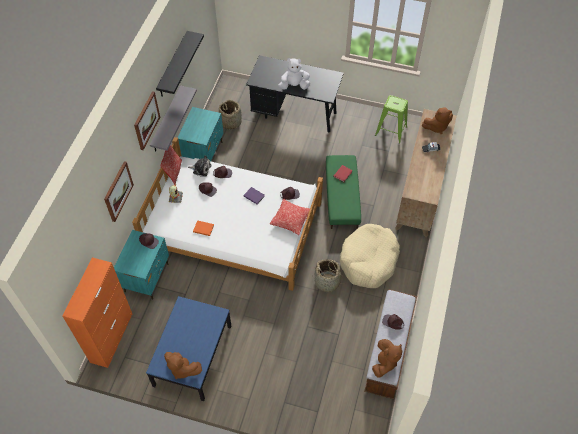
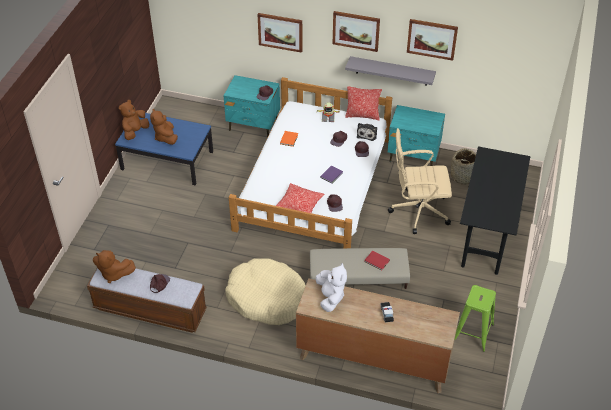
camera: 90 degrees right, 10 degrees down
(112, 337) = (192, 108): orange cabinet -> none
(173, 65) = (432, 39): black shelf -> picture
(270, 154) = (418, 211): none -> beige office chair
(294, 86) = (482, 187): white plush toy -> white plush toy (330, 297)
(327, 282) = (240, 260): basket -> none
(342, 197) = (358, 277): green ottoman -> beige ottoman
(436, 127) = (426, 323): brown plush toy -> brown plush toy (165, 137)

